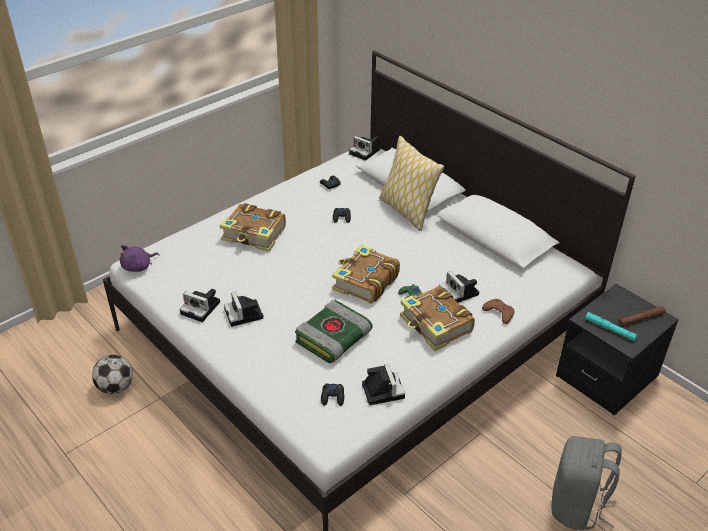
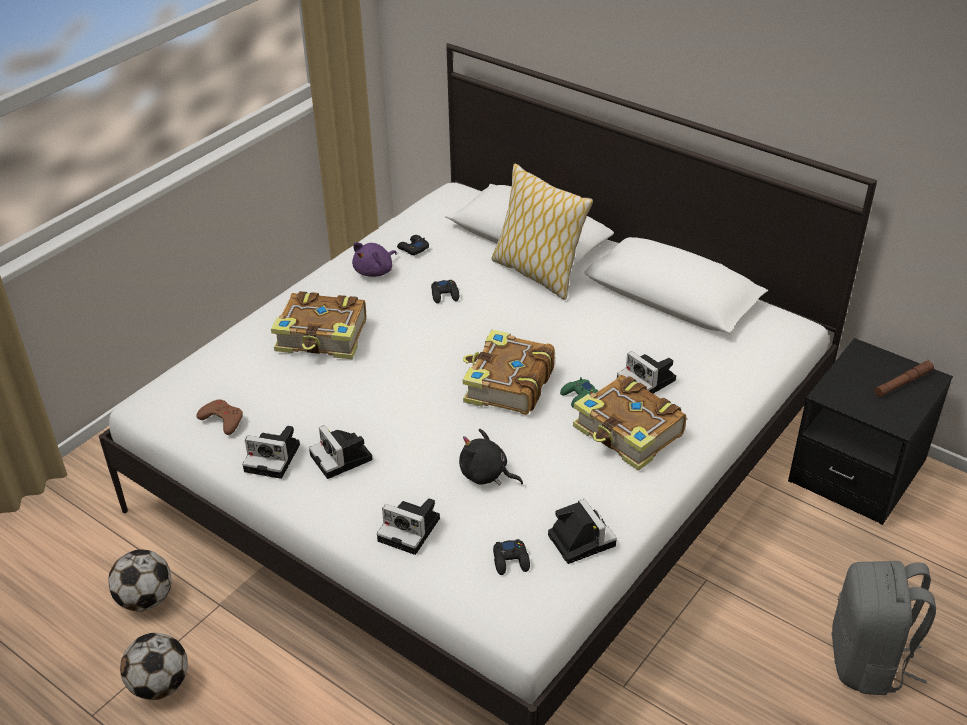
camera: 10 degrees left, 0 degrees up
(110, 442) = (160, 685): none -> football
(138, 267) = (157, 409): purple plush toy -> purple plush toy (375, 271)
(333, 339) = (486, 475): book -> black plush toy
(366, 152) = (451, 195): camera -> camera (411, 529)
(499, 313) = (711, 402): brown game controller -> brown game controller (222, 420)
(610, 329) = (866, 403): turquoise flashlight -> none

